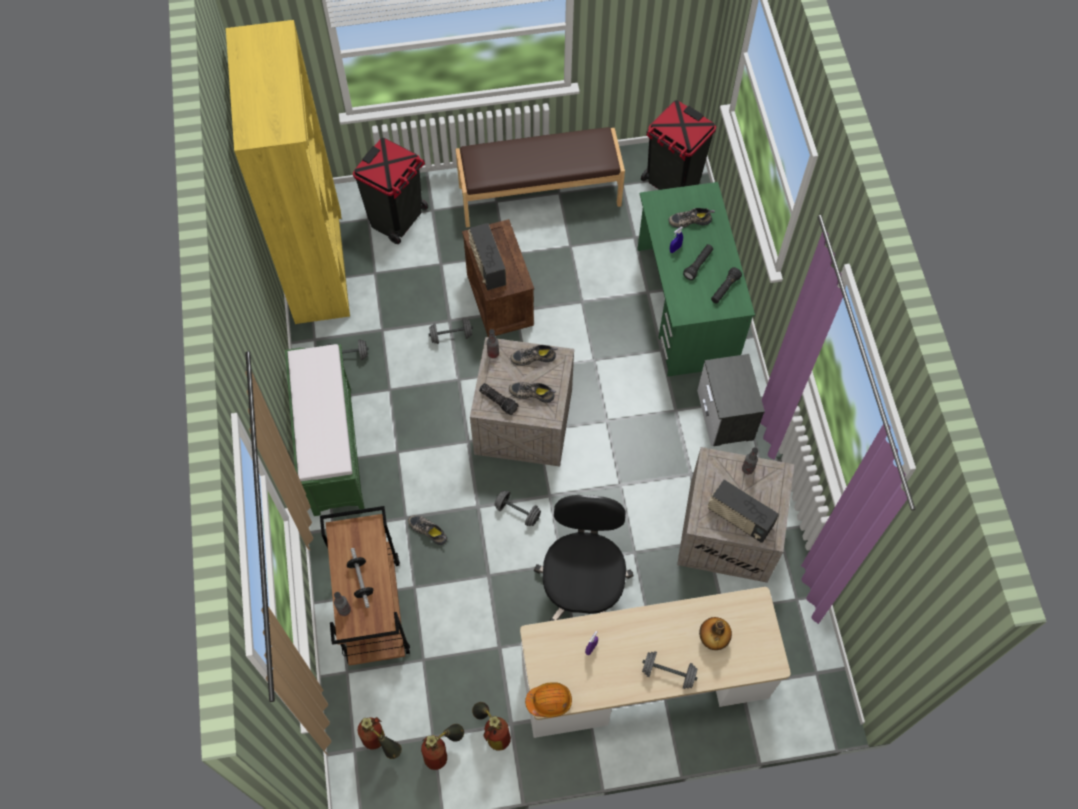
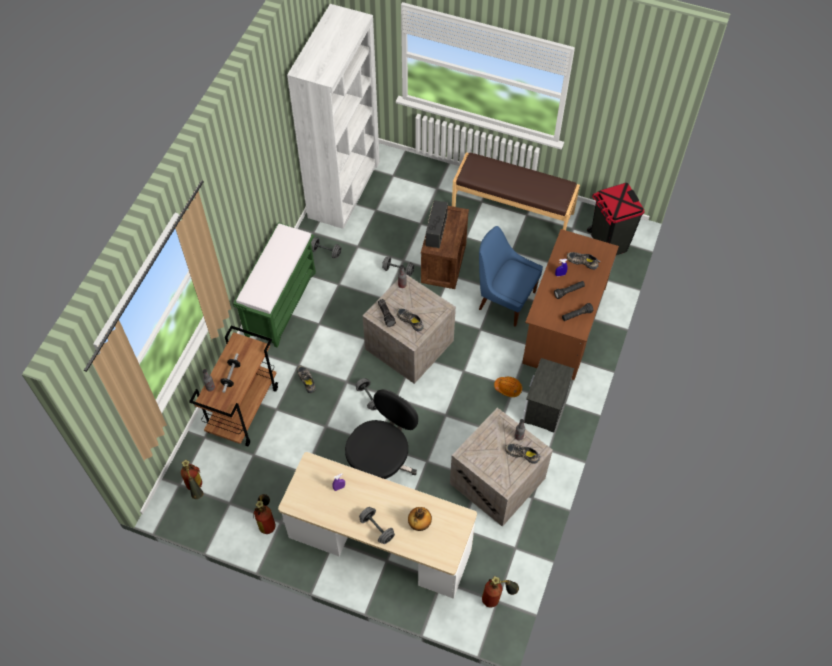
camera: 30 degrees right, 5 degrees down
(318, 265) = (344, 189): yellow bookcase -> white bookcase
(397, 219) = (411, 184): black trash can -> none
(443, 751) = (229, 515): fire extinguisher -> fire extinguisher (497, 598)
(533, 356) = (426, 299): shoe -> shoe (522, 453)
(549, 701) = (292, 504): orange hard hat -> orange hard hat (508, 388)
(599, 309) = (504, 299): none -> blue chair
(685, 307) = (564, 325): green desk -> brown desk
(739, 518) = (492, 464): radio -> none

